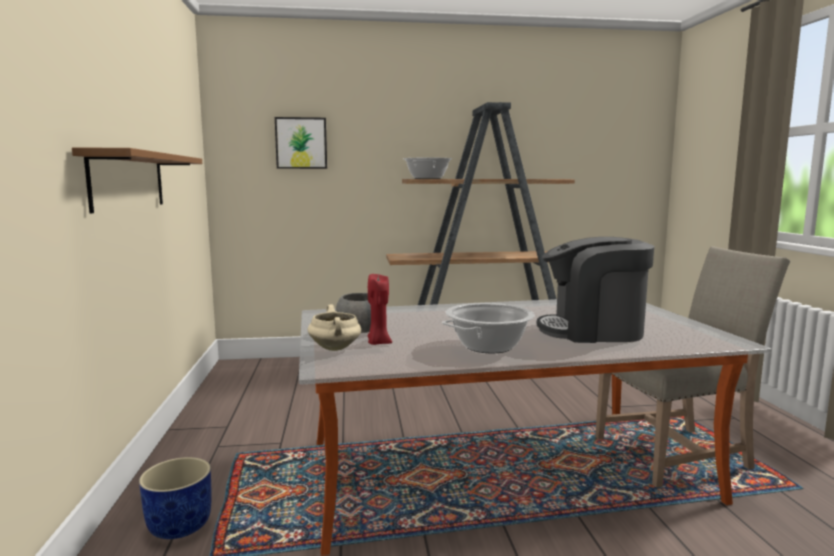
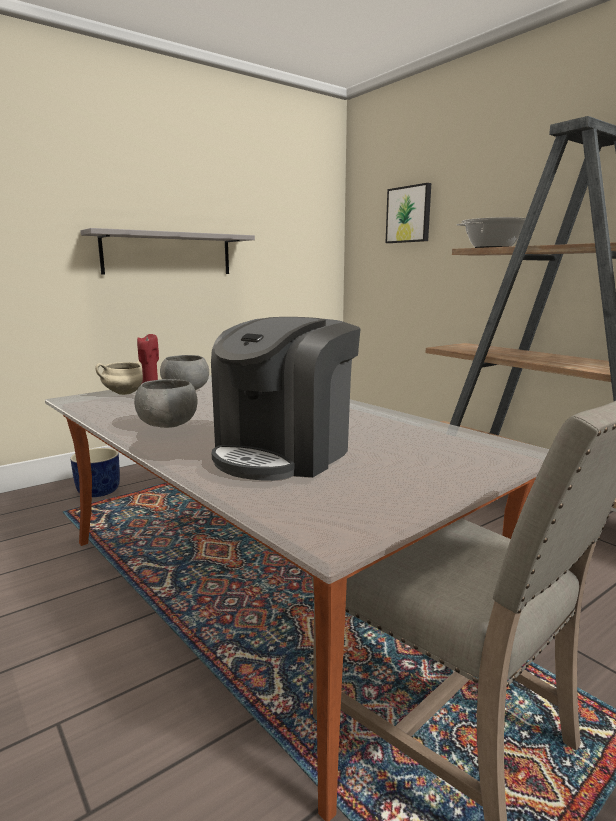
camera: 60 degrees right, 5 degrees up
(128, 181) = (168, 254): brown shelf -> grey shelf
(488, 346) = (167, 425): cooking pot -> grey bowl
(592, 331) = (284, 453): coffee machine -> coffee machine turned 120 degrees counterclockwise

